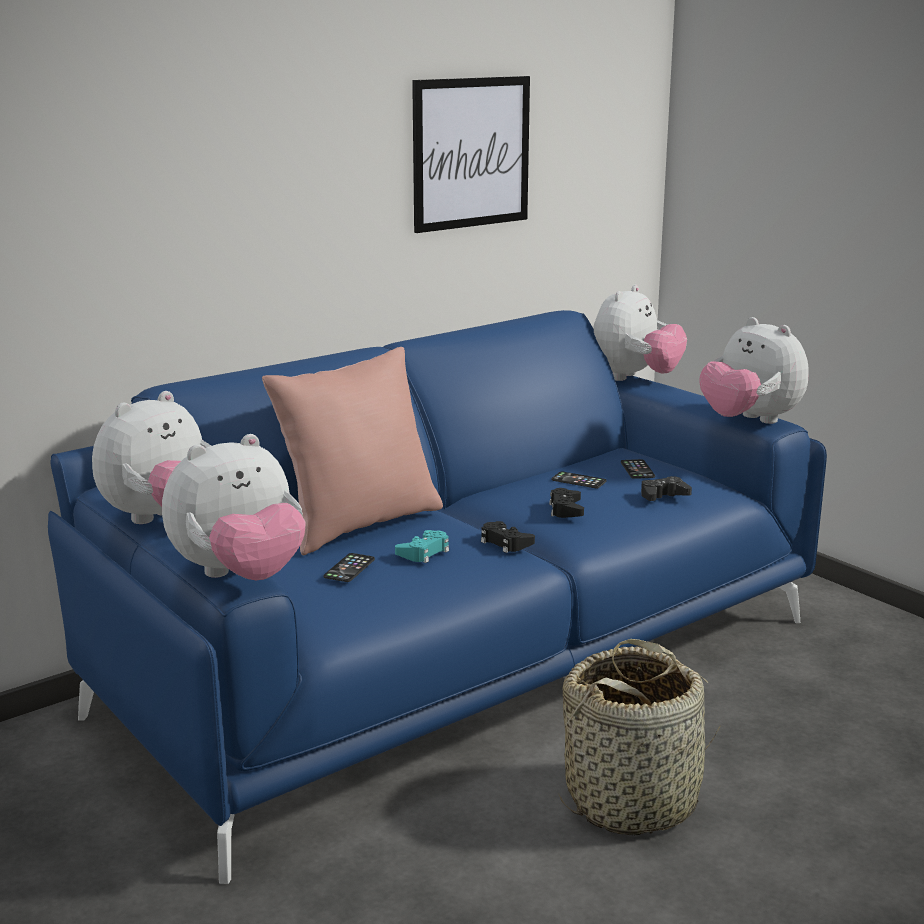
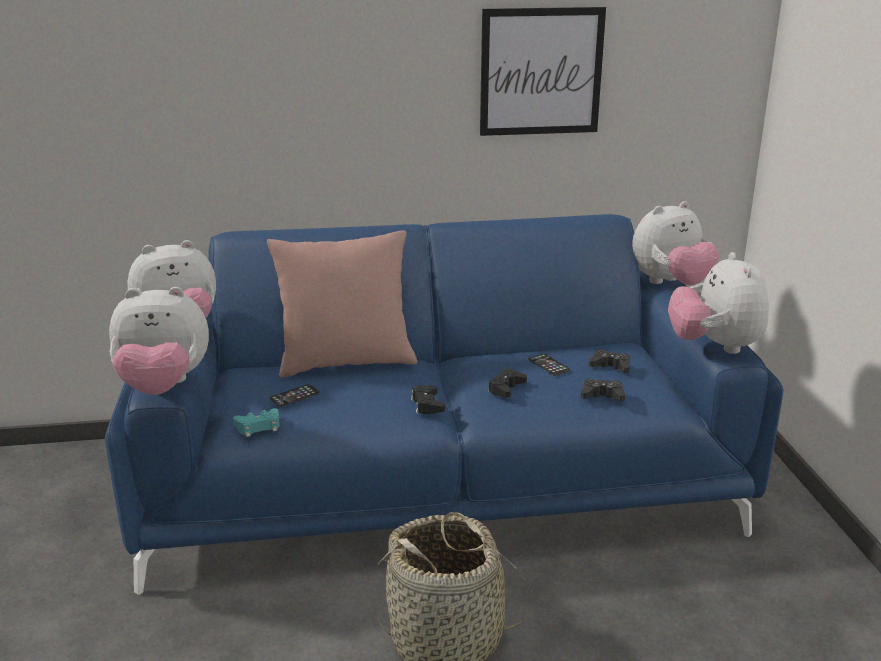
camera: 30 degrees right, 5 degrees up
(424, 552) = (358, 397): turquoise game controller -> turquoise game controller (258, 427)
(637, 469) = (610, 366): phone -> black game controller

